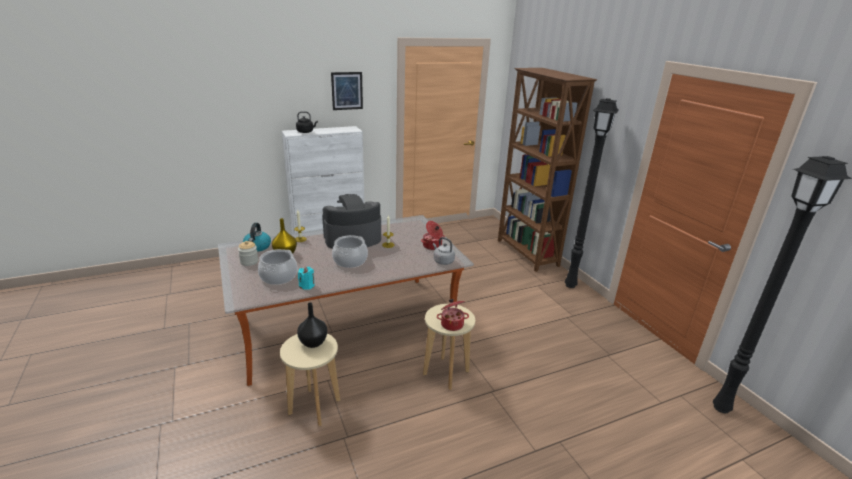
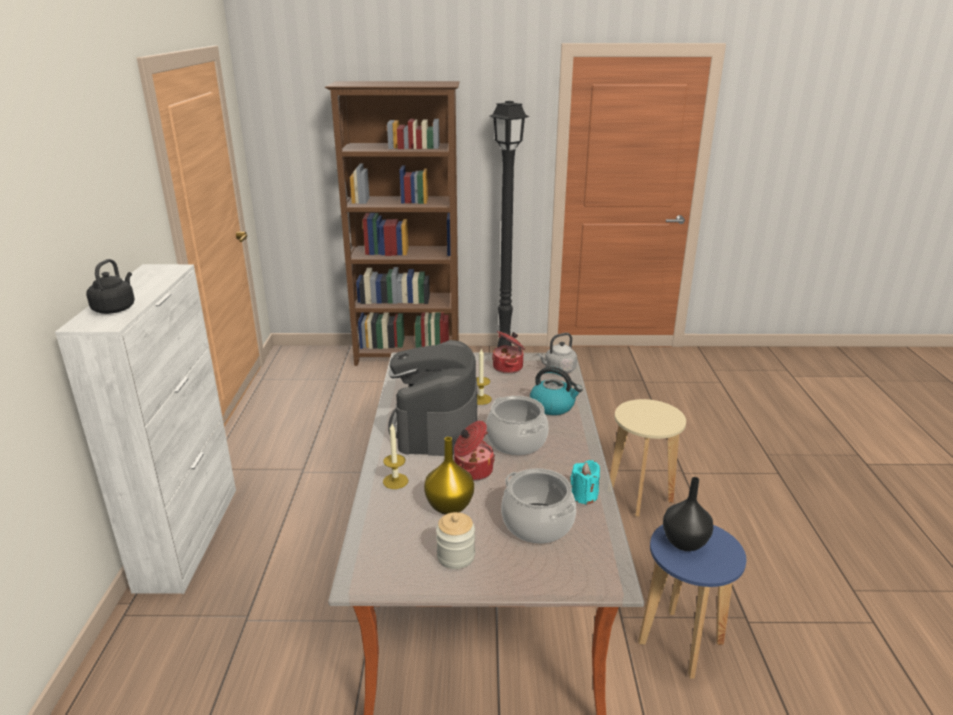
camera: 65 degrees left, 0 degrees up
(257, 247) = (392, 539): kettle -> kettle (553, 406)
(314, 407) = (681, 643): beige stool -> blue stool
(347, 91) = (111, 192): picture -> none
(452, 324) = (665, 418): cooking pot -> cooking pot (472, 470)
(719, 407) = (731, 359): black floor lamp -> none

